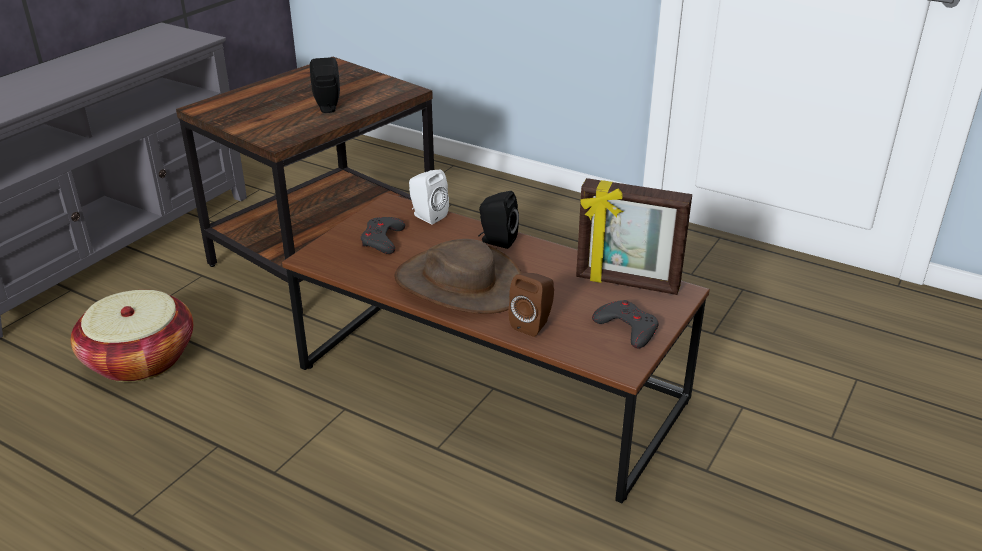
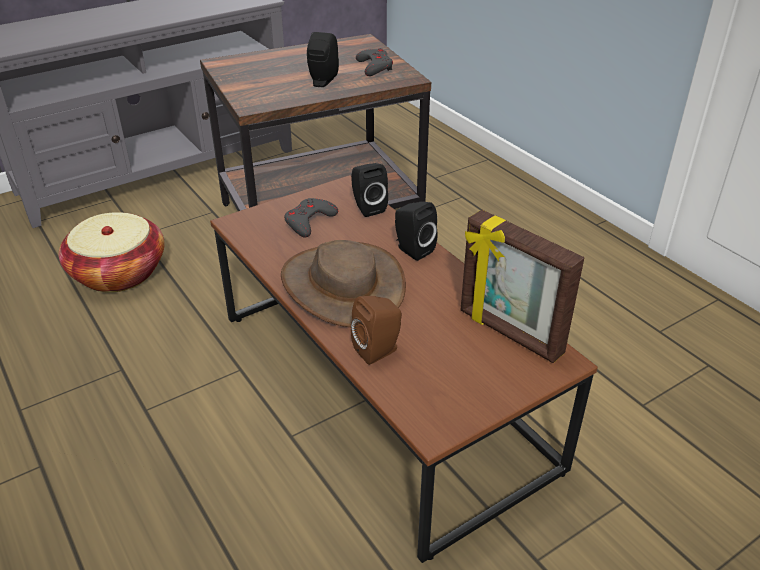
camera: 25 degrees right, 5 degrees up
(427, 216) = (367, 207): white speaker -> black speaker
(627, 328) = (471, 385): grey game controller -> grey game controller (374, 67)

